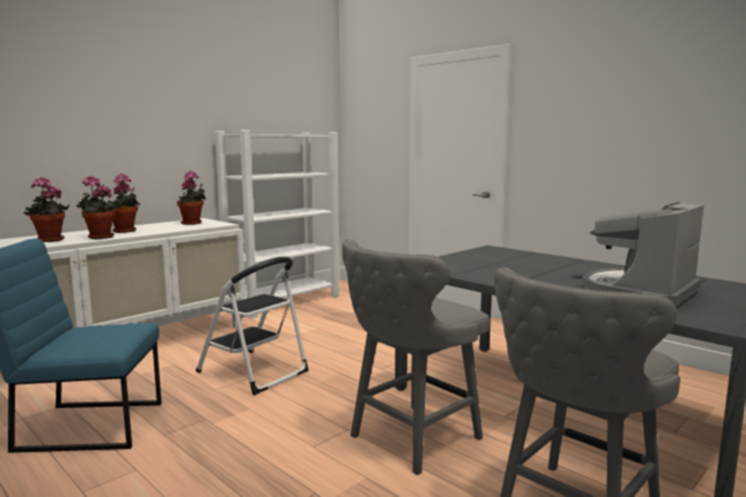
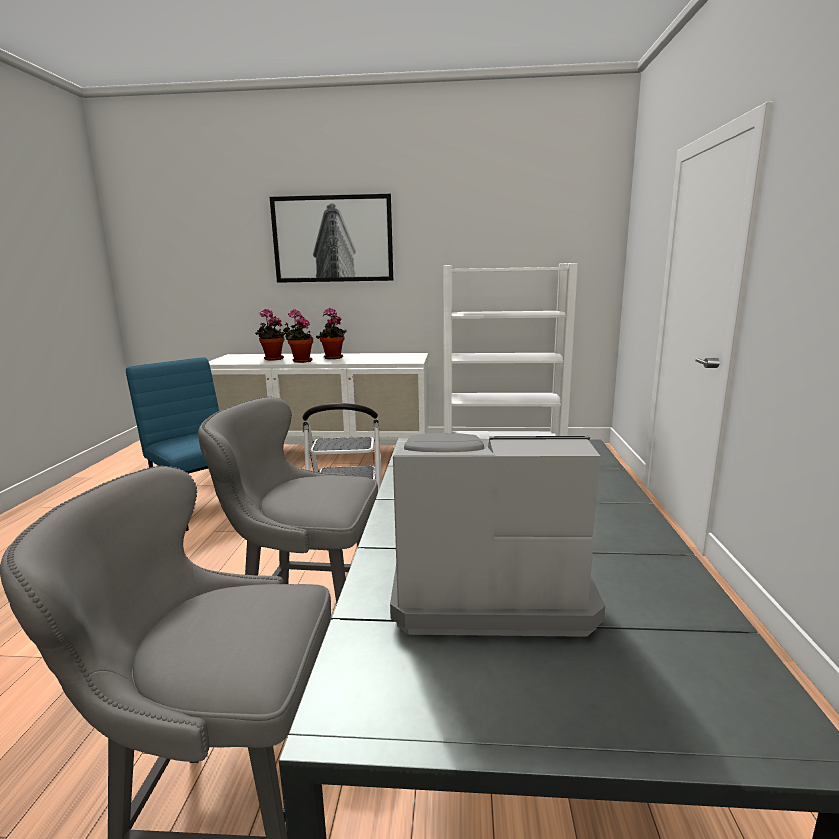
camera: 50 degrees right, 5 degrees up
(93, 97) = (333, 239): none -> picture
(193, 223) = (397, 357): potted plant -> none

